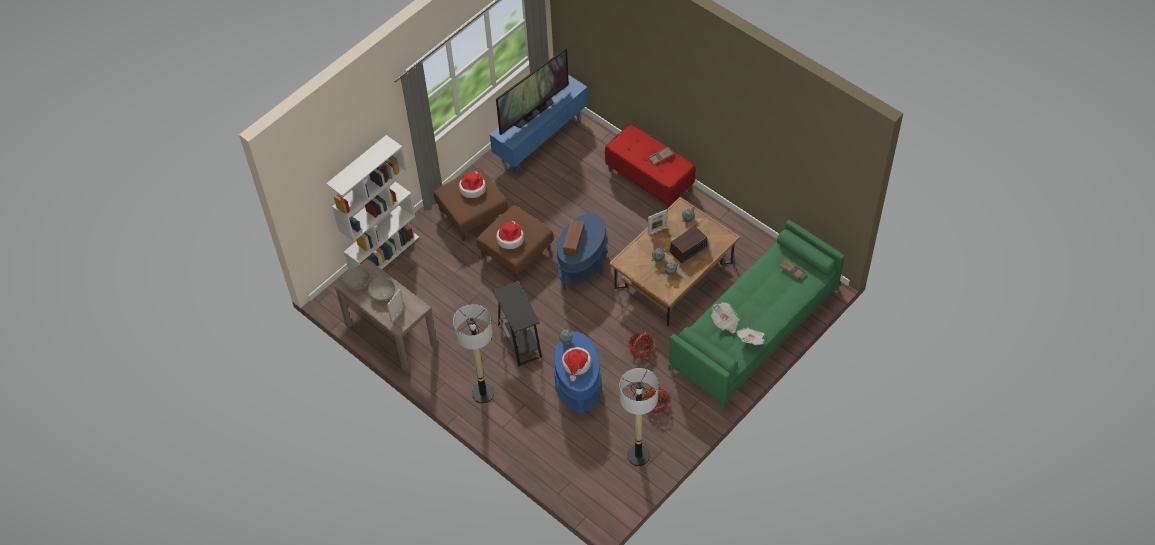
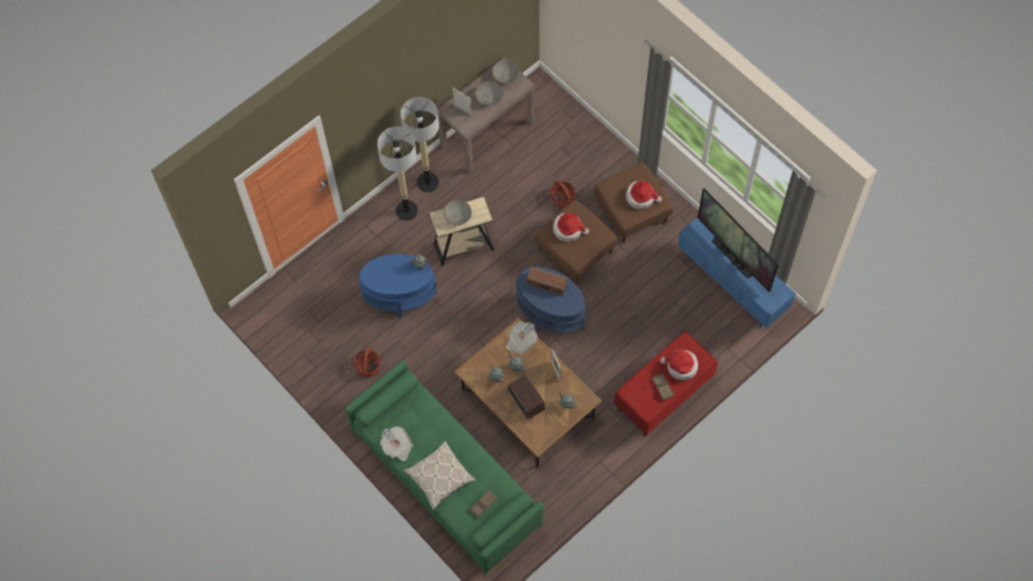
camera: 95 degrees right, 10 degrees up
(384, 254) = (588, 129): white bookcase -> none
(516, 308) = (458, 216): none -> grey bowl
(519, 341) = (463, 247): black side table -> beige side table
(576, 364) = (391, 273): hat -> hat (680, 366)
(638, 456) = (312, 343): floor lamp -> floor lamp (428, 182)
(640, 349) = (436, 359): basket -> basket (562, 198)
(725, 322) = (424, 424): newspaper -> newspaper (520, 341)
(773, 305) = (440, 477): none -> pillow

